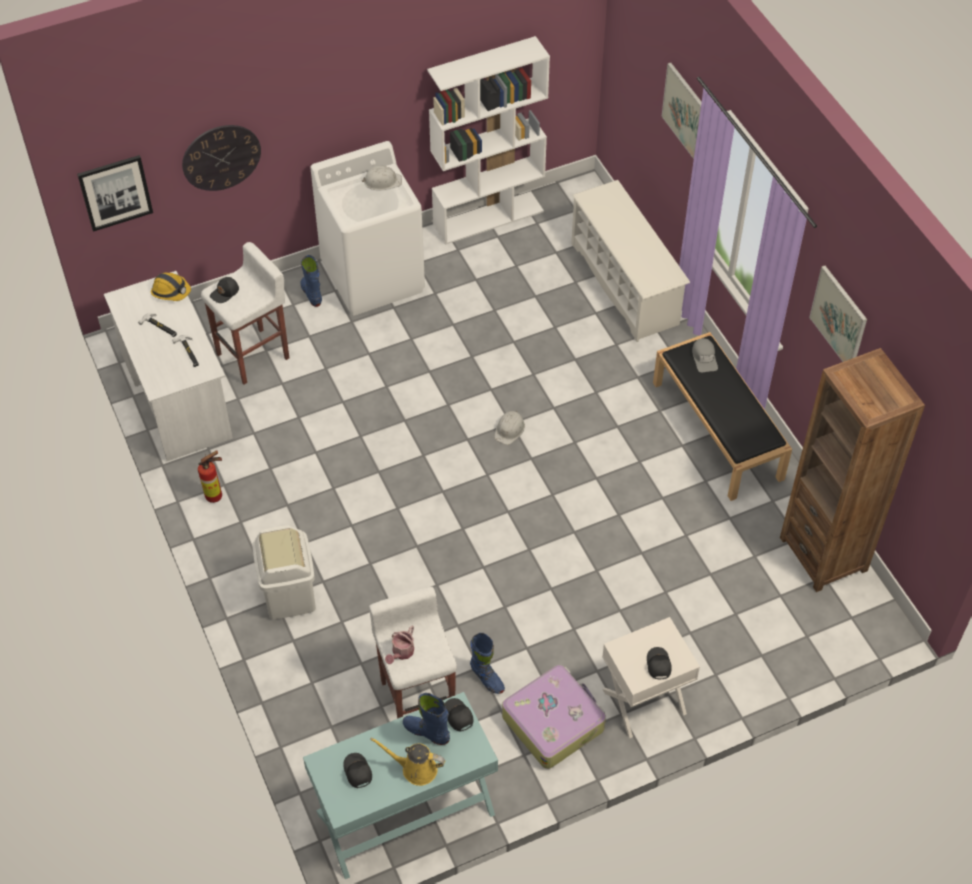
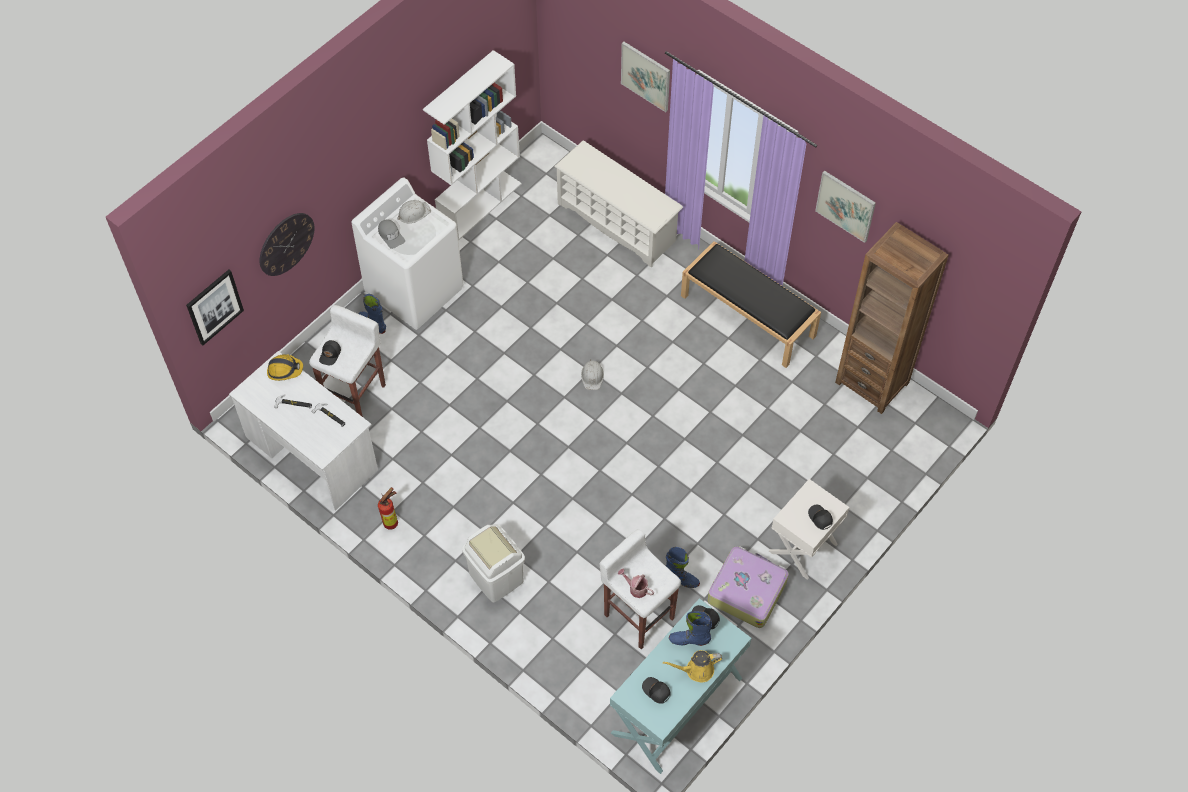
camera: 25 degrees left, 5 degrees up
(401, 653) = (636, 588): watering can -> watering can turned 120 degrees clockwise
(704, 358) = (722, 264): grey cap -> grey cap (391, 235)

